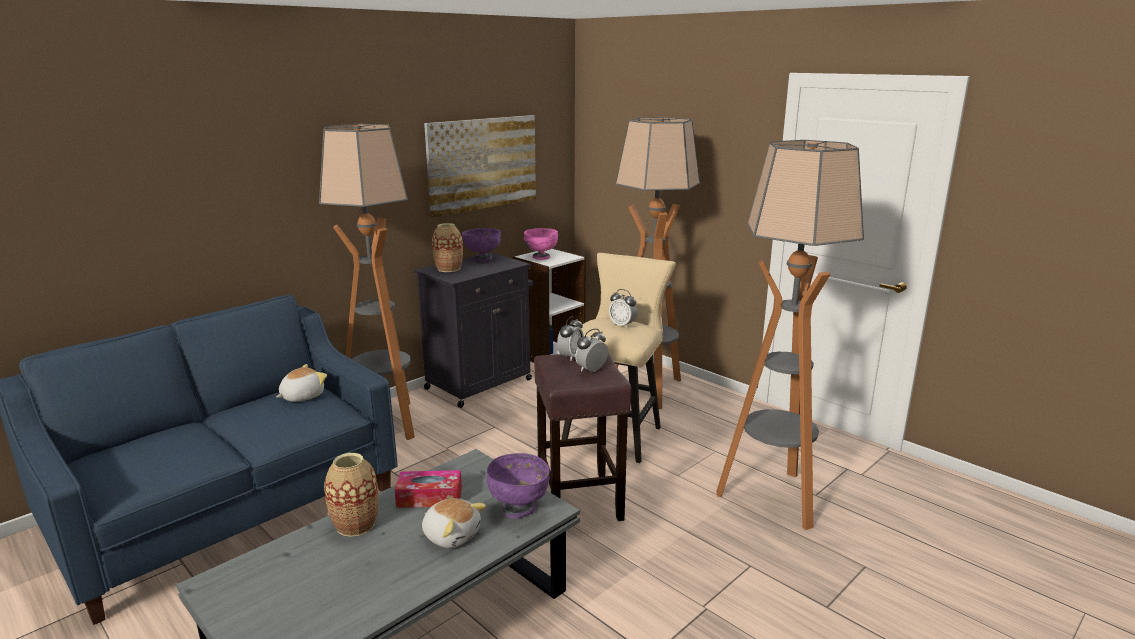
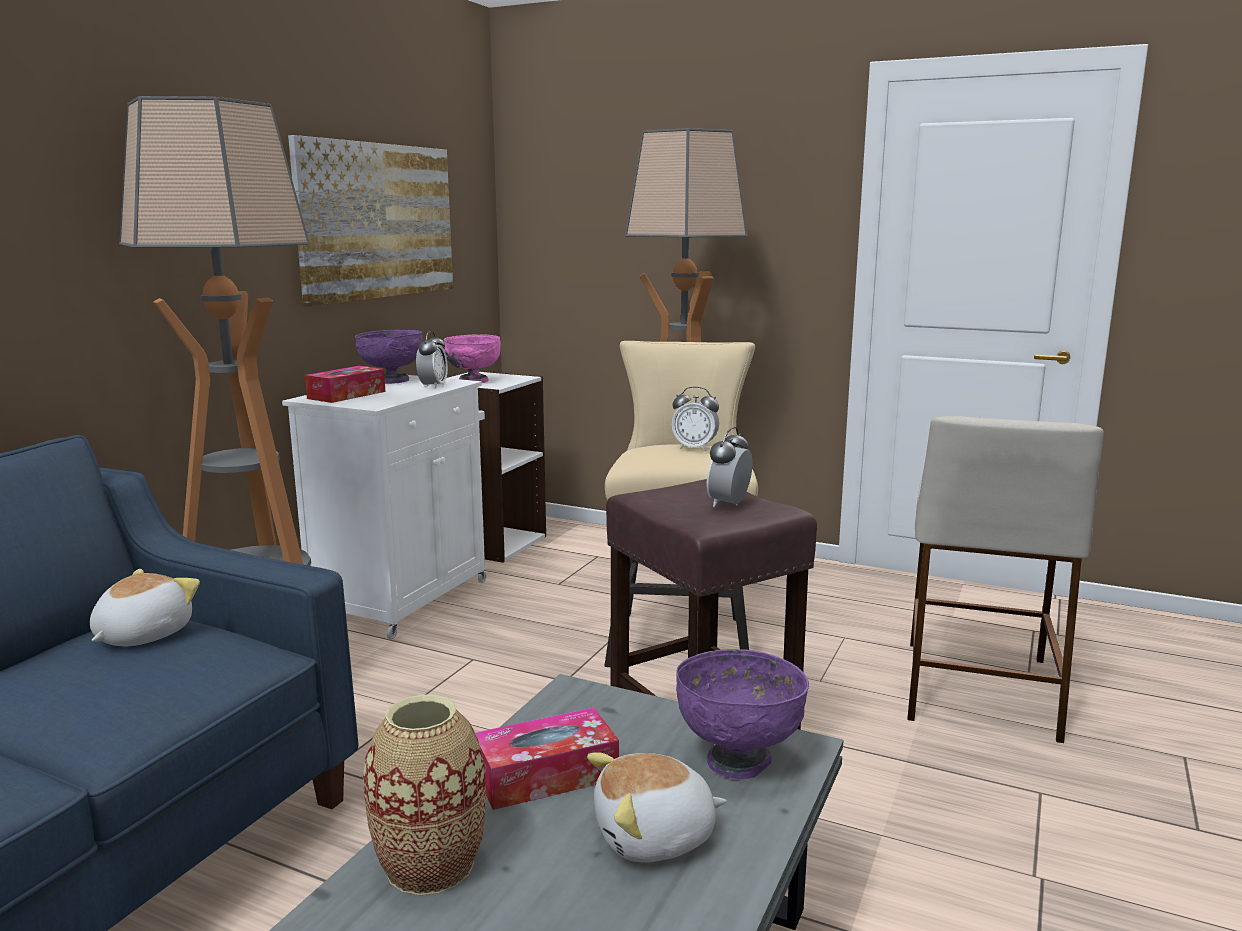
camera: 20 degrees left, 5 degrees down
(448, 269) = (346, 395): vase -> tissue box
(452, 535) = (655, 837): plush toy -> plush toy turned 150 degrees clockwise
(480, 383) = (403, 598): black cabinet -> white cabinet
(570, 357) = (672, 491): alarm clock -> alarm clock (433, 386)
(772, 498) = (978, 687): floor lamp -> beige stool

